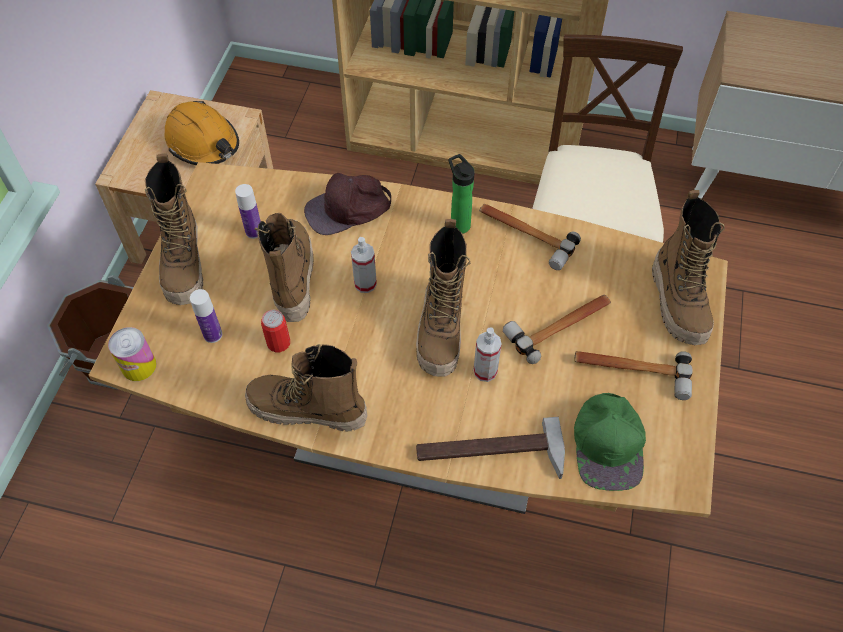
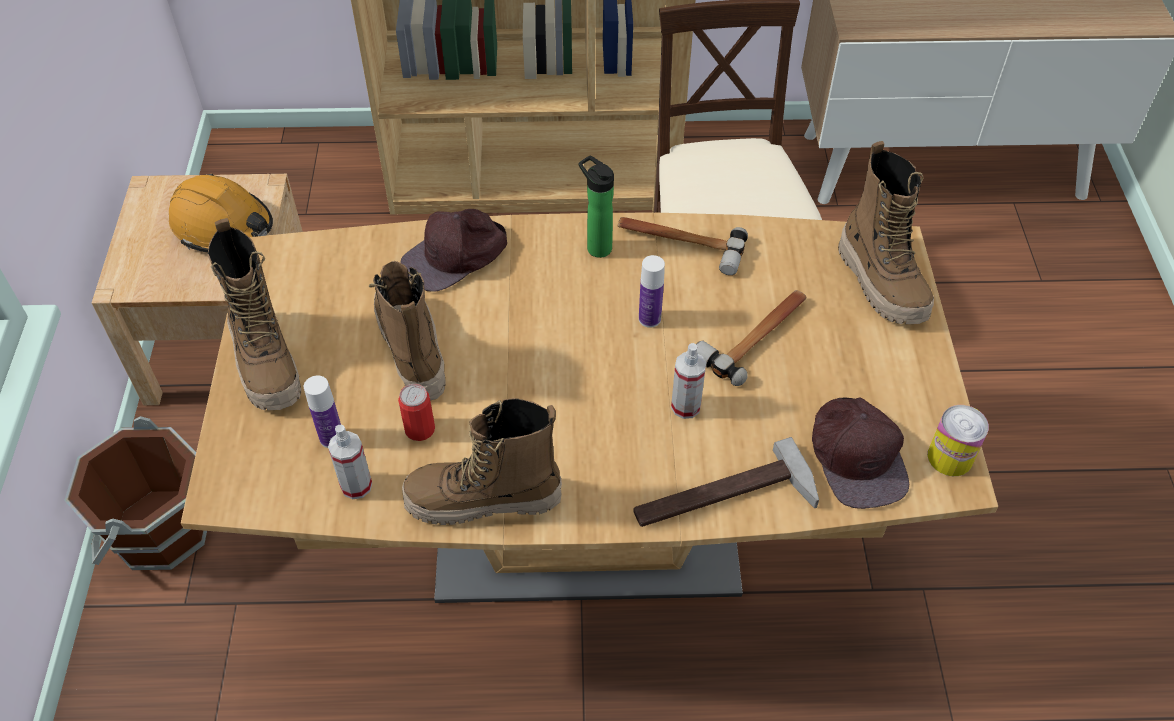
camera: 15 degrees left, 5 degrees down
(139, 366) = (246, 496): can -> can (950, 457)
(254, 232) = (344, 305): bottle -> bottle (649, 319)
(365, 284) = (506, 337): spray bottle -> spray bottle (356, 486)
(441, 331) = (617, 373): boot -> none
(608, 443) = (857, 455): green cap -> brown cap
(631, 371) = (854, 369): hammer -> none

